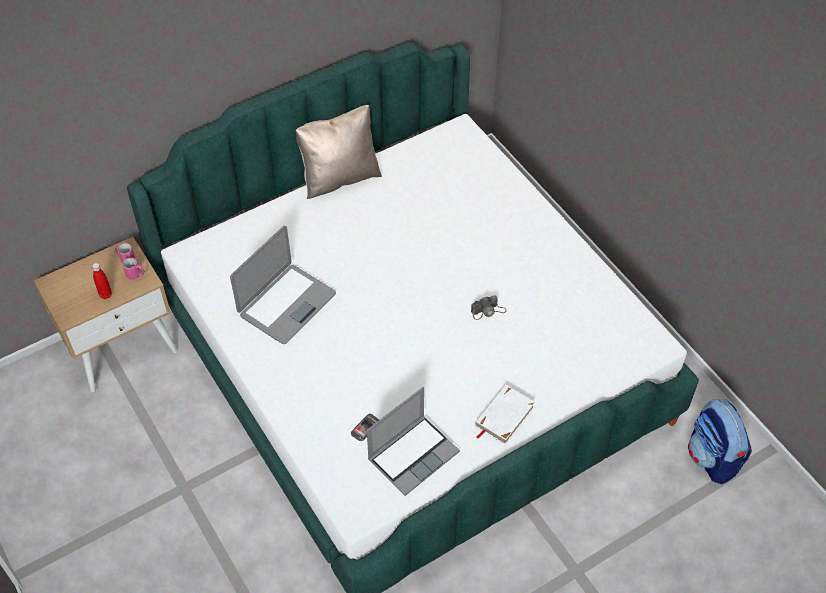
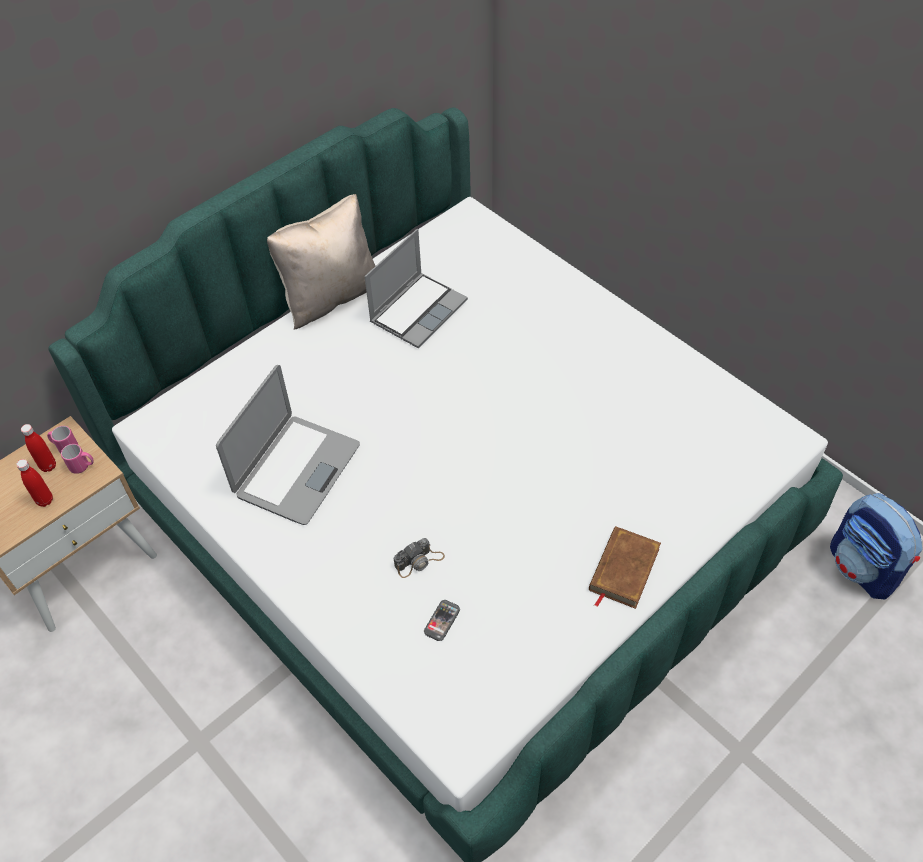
camera: 10 degrees left, 0 degrees up
(112, 270) = (48, 466): none -> red bottle
(413, 454) = (517, 646): laptop -> laptop (418, 310)
(488, 311) = (564, 433): camera -> camera (419, 561)
(504, 416) = (623, 570): white book -> brown book

